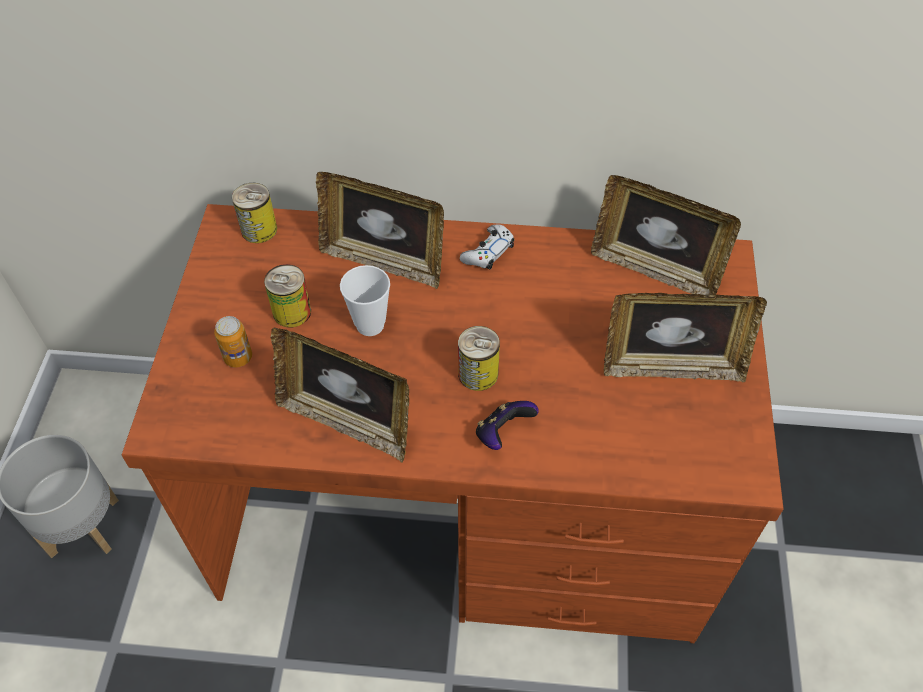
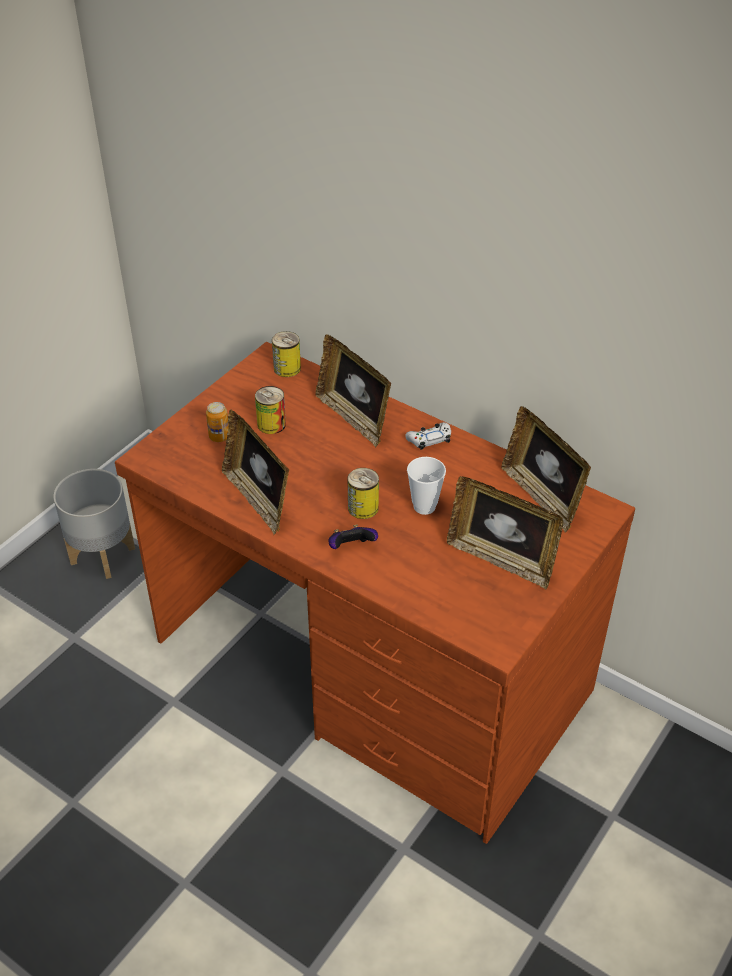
camera: 30 degrees right, 10 degrees down
(370, 325) = (315, 451): cup -> cup (424, 506)

